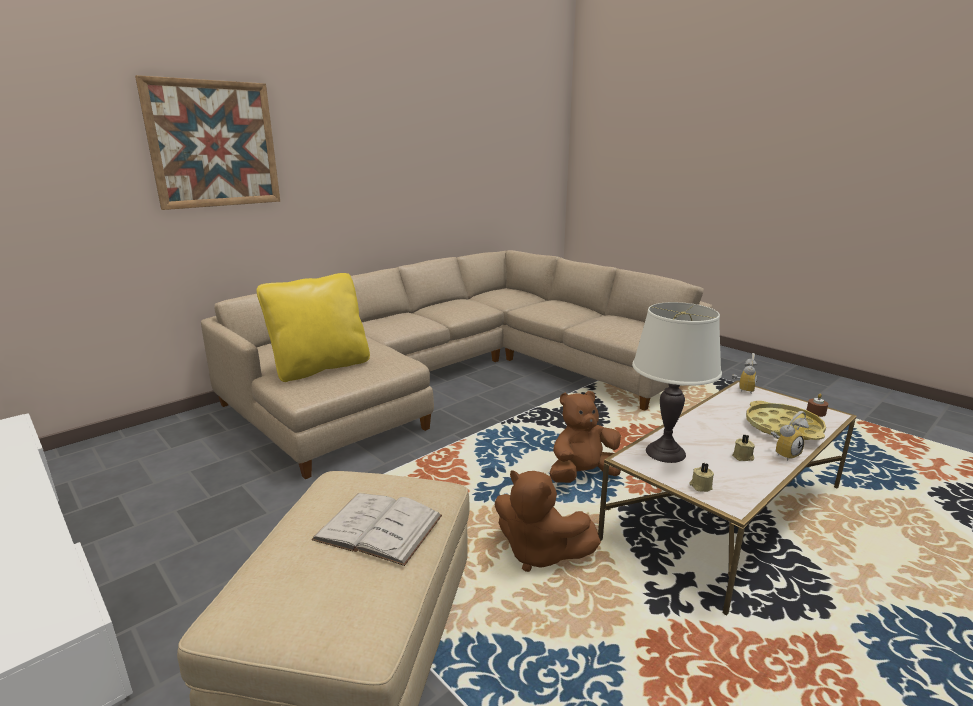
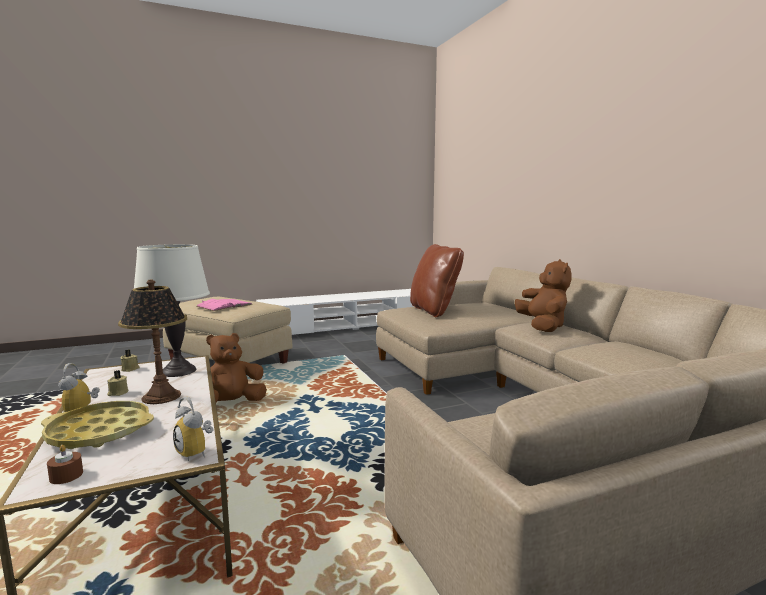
camera: 110 degrees right, 10 degrees down
(214, 144) = (533, 159): picture -> none
(321, 367) = (434, 311): yellow pillow -> brown pillow
(378, 527) = (224, 305): white book -> pink book
(582, 475) = (291, 440): brown plush toy -> brown plush toy (542, 327)
(716, 433) = (161, 397): none -> table lamp

